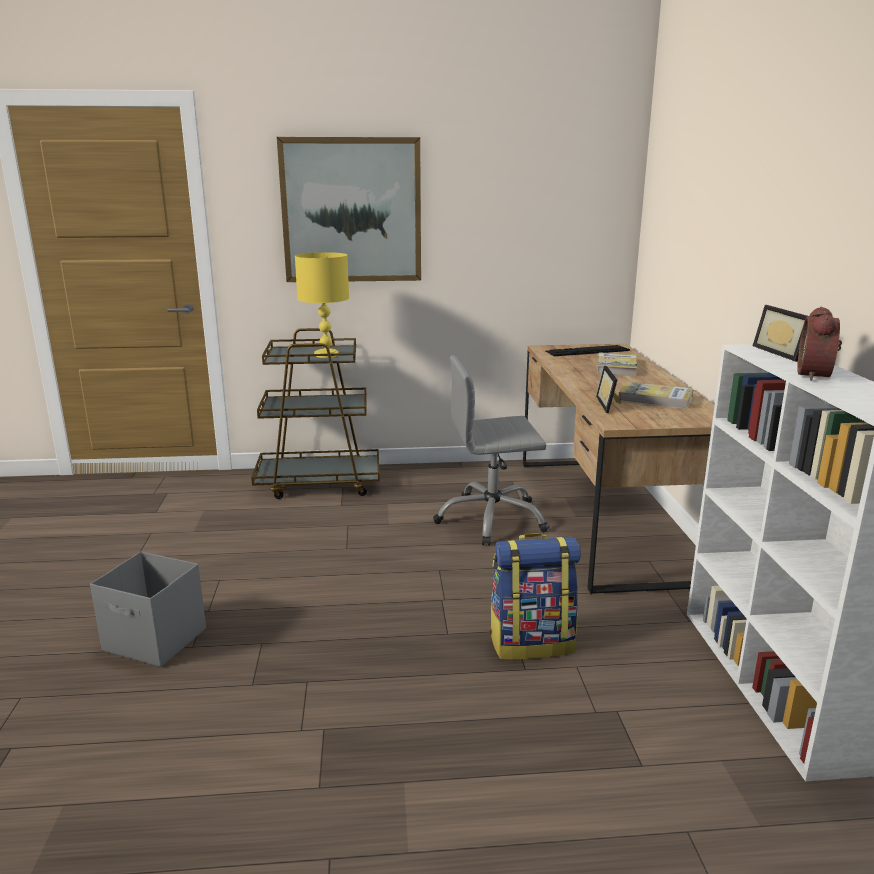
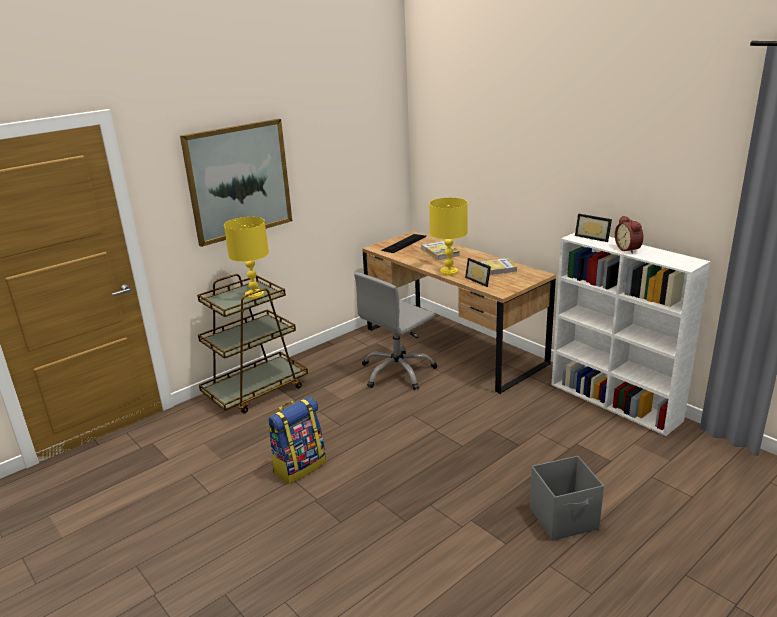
camera: 35 degrees left, 5 degrees up
(156, 640) = (313, 530): grey storage box -> grey storage box (564, 519)
(532, 642) = (505, 431): backpack -> backpack (299, 466)
(586, 387) = (448, 272): none -> yellow table lamp

